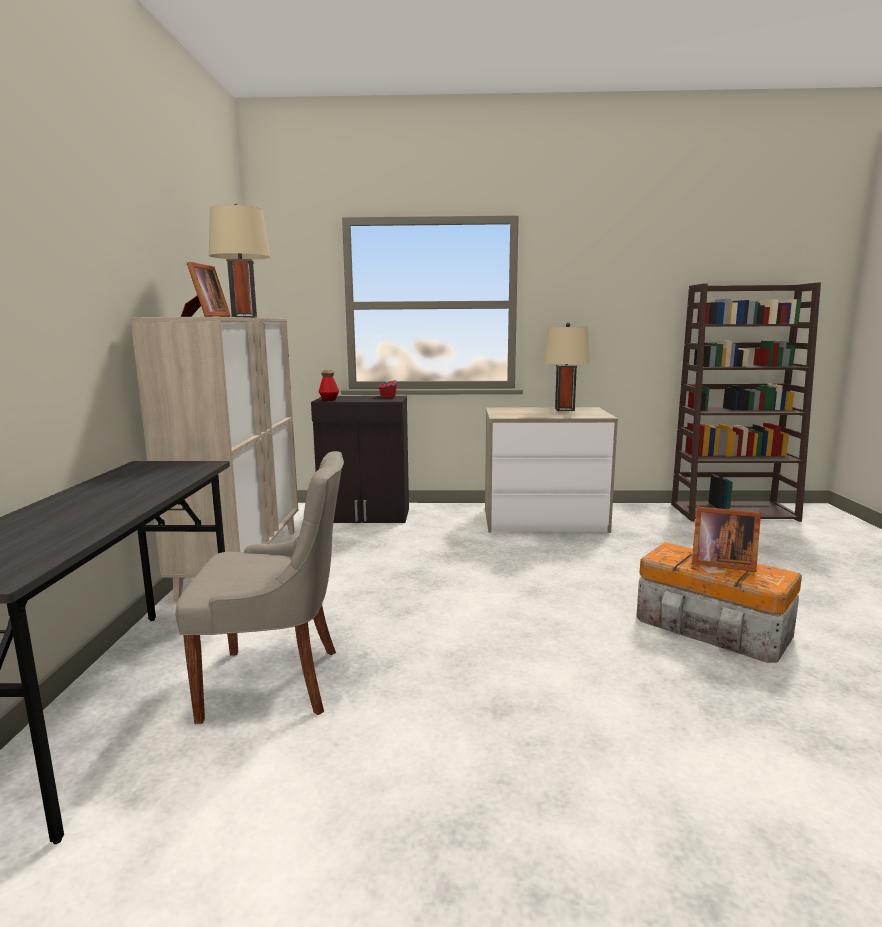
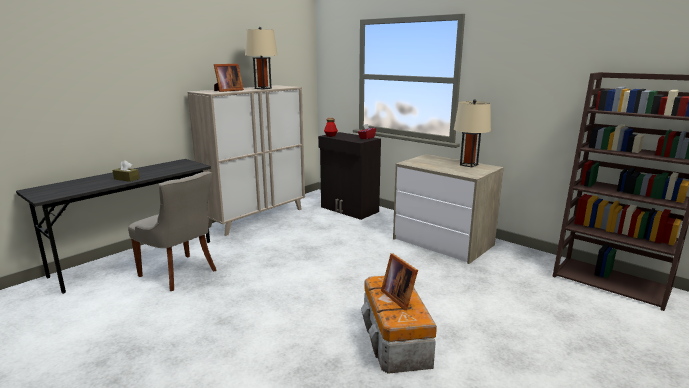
camera: 40 degrees right, 5 degrees up
(116, 505) = (126, 179): none -> brown tissue box

